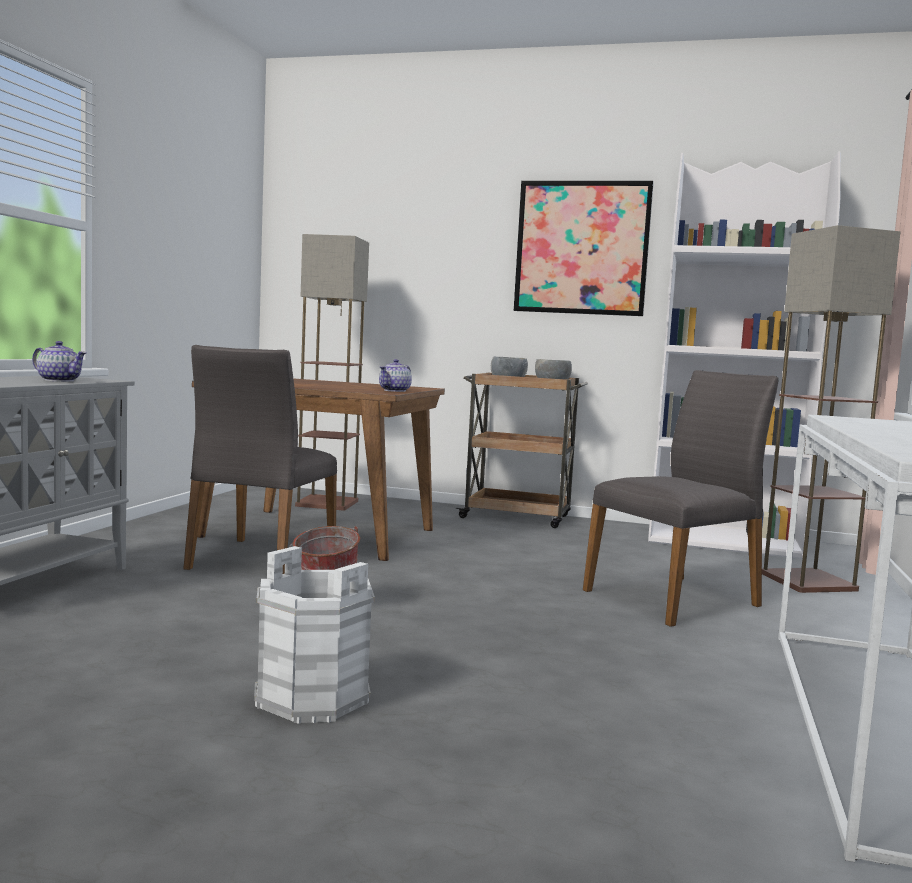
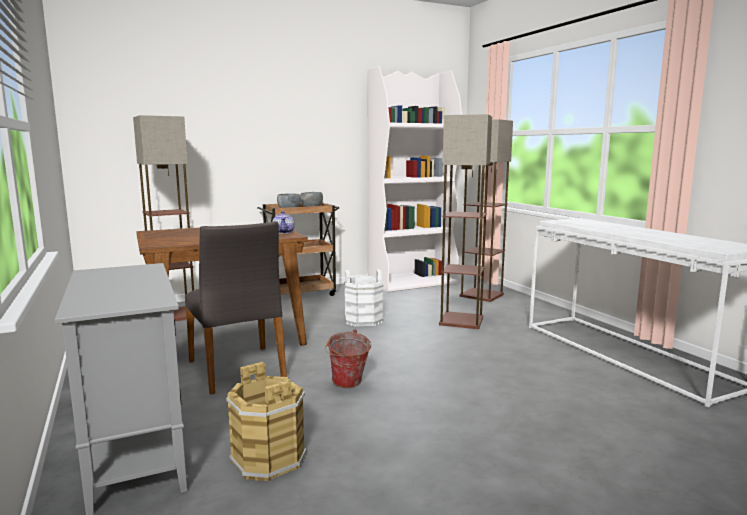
camera: 40 degrees left, 5 degrees up
(59, 380) = (136, 276): teapot -> none
(86, 630) = (269, 459): none -> brown bucket
(313, 697) = (465, 435): white bucket -> white bucket (363, 320)
(582, 248) = (314, 120): picture -> none
(675, 598) = (462, 321): grey chair -> floor lamp

